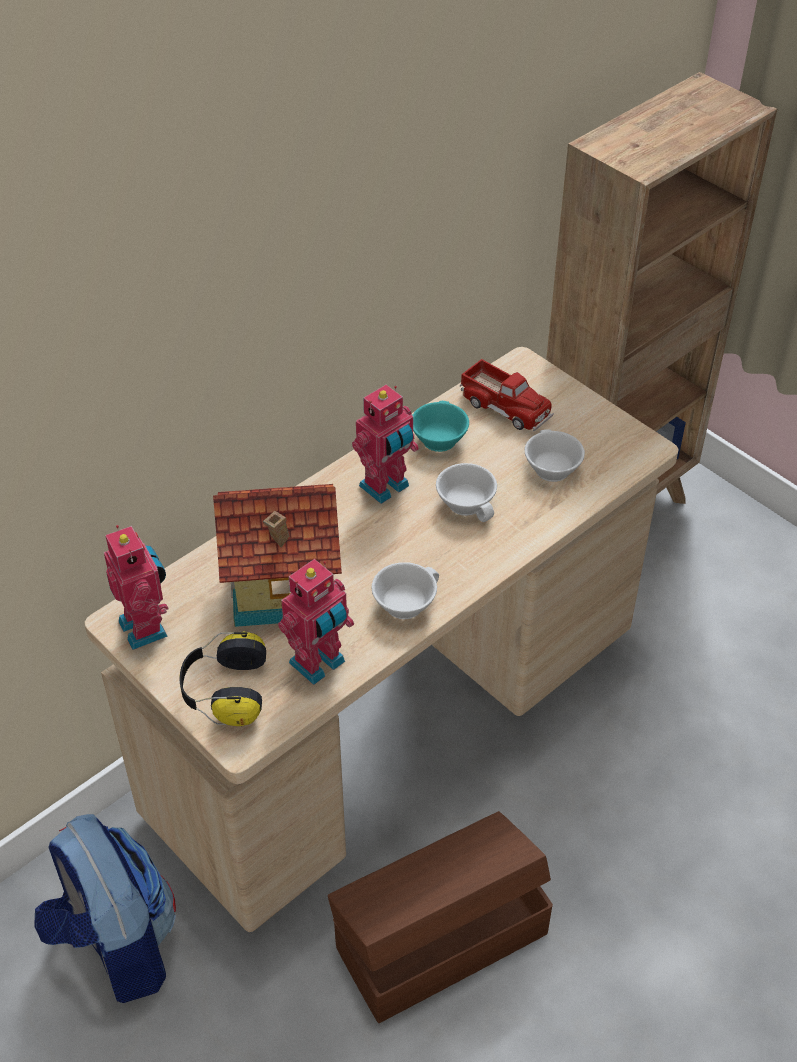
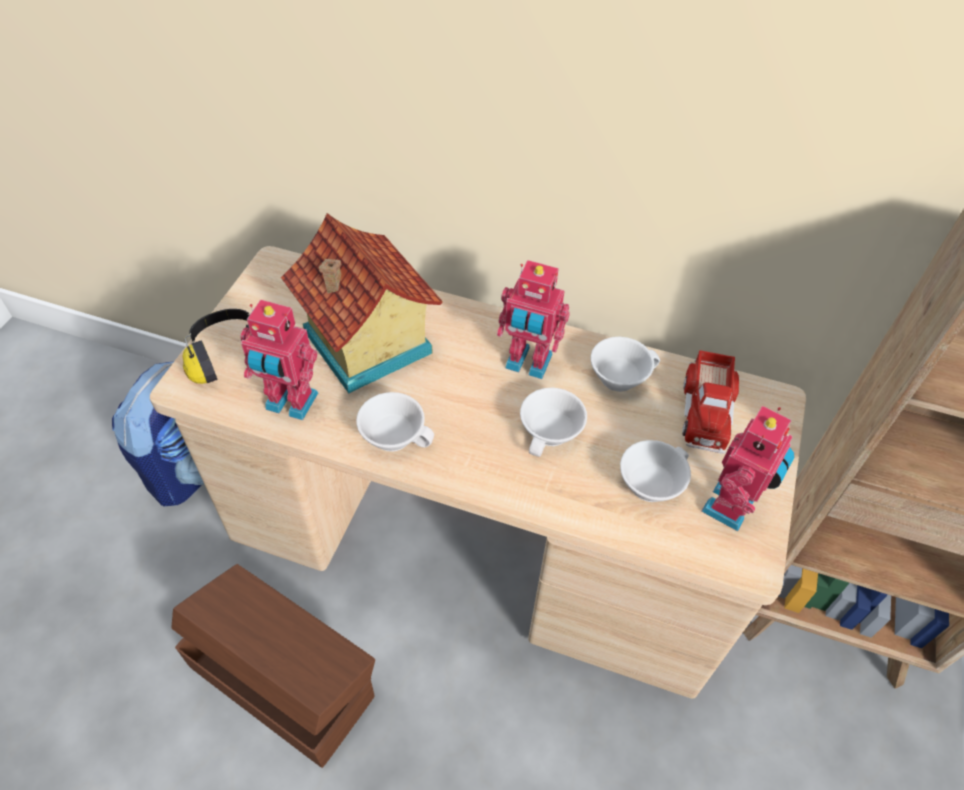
camera: 60 degrees right, 5 degrees up
(146, 627) = (276, 281): toy robot -> toy robot (732, 507)
(437, 438) = (619, 375): turquoise cup -> white cup

